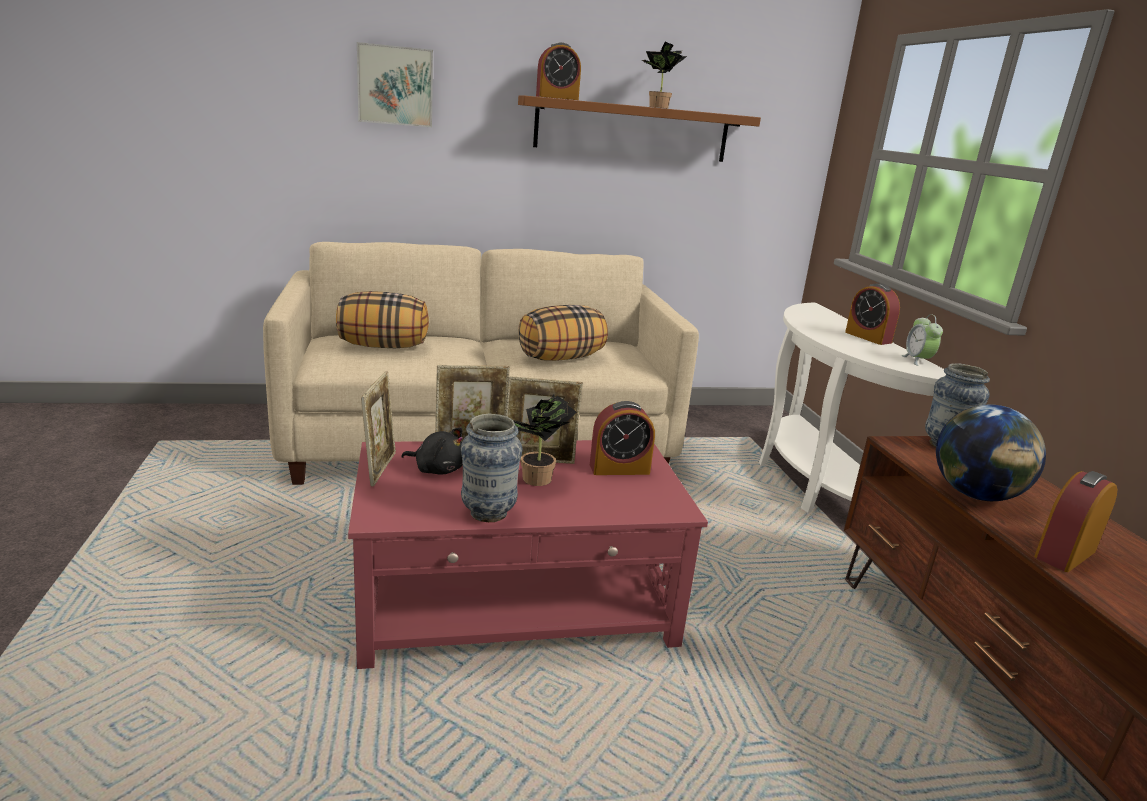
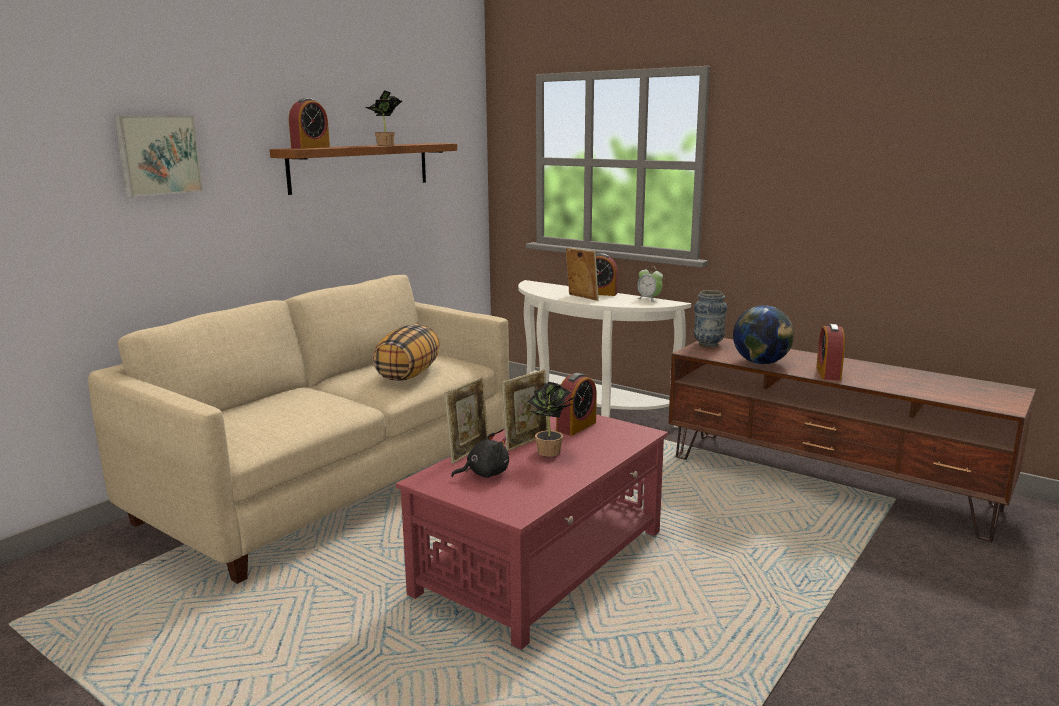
camera: 40 degrees left, 5 degrees down
(380, 468) = (449, 490): picture frame -> picture frame (581, 298)
(383, 346) = (261, 415): pillow -> none
(488, 513) = (567, 480): vase -> none

